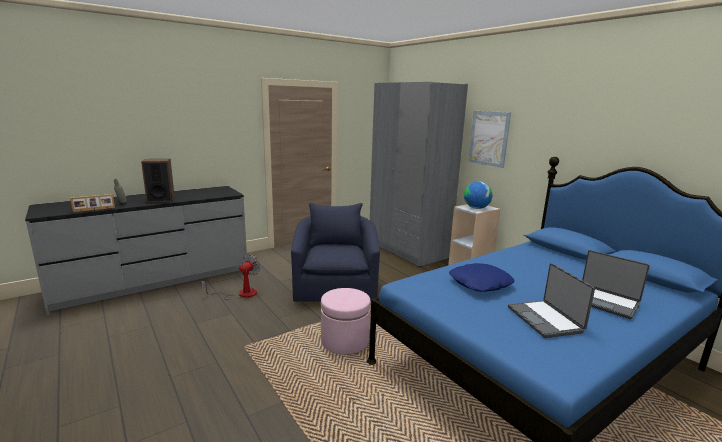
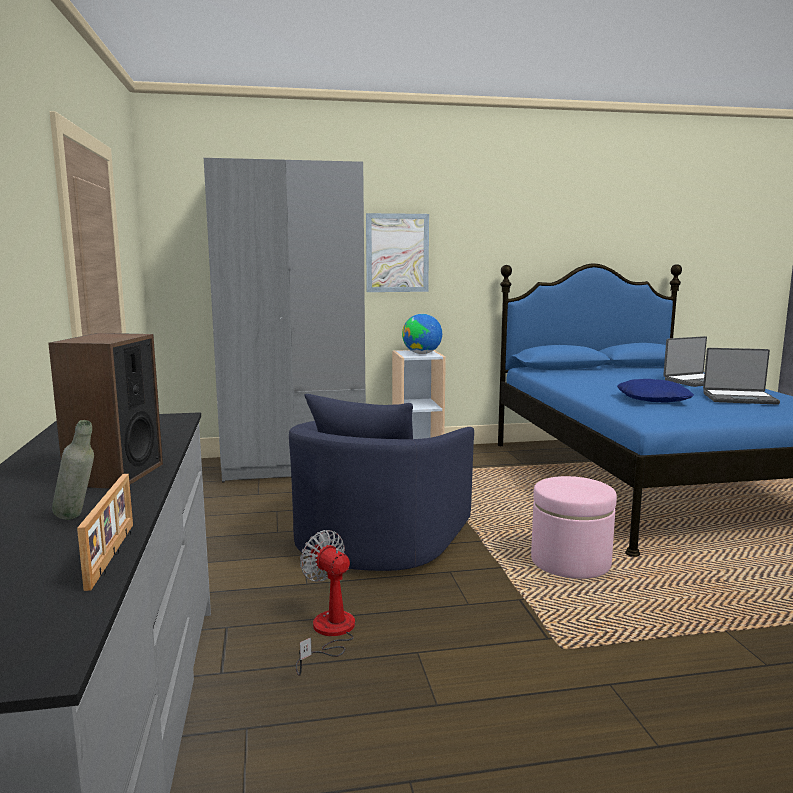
camera: 65 degrees left, 5 degrees down
(336, 286) = (378, 537): blue armchair -> blue armchair turned 90 degrees counterclockwise

